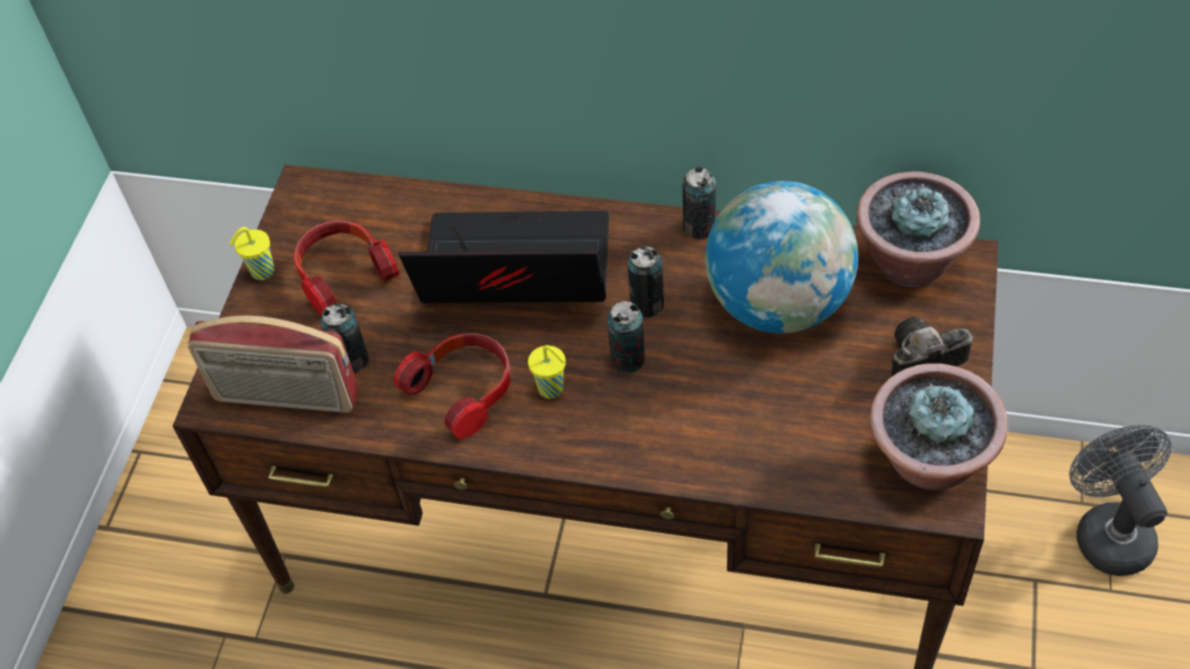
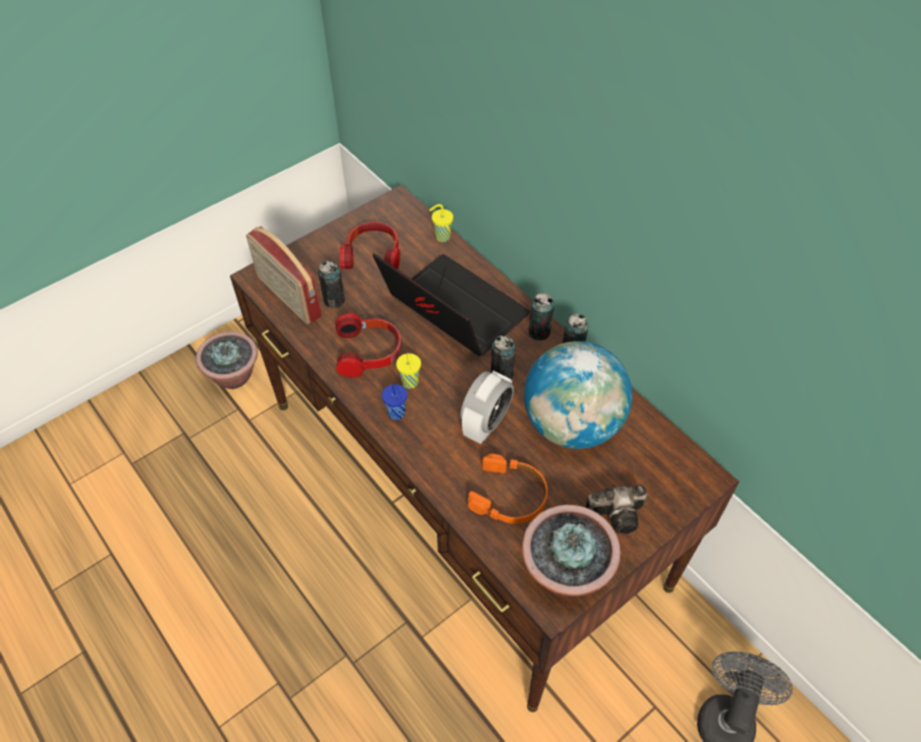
camera: 35 degrees right, 0 degrees up
(261, 272) = (338, 229): yellow cup -> yellow cup (441, 237)
(574, 435) = (397, 414): none -> blue cup
(627, 359) = (462, 395): can -> can (539, 332)
(686, 371) = (486, 424): none -> alarm clock
(792, 428) = (509, 496): none -> orange headphones
(909, 261) = (671, 455): potted plant -> potted plant (234, 376)
(920, 360) = (619, 514): camera -> camera turned 150 degrees clockwise

